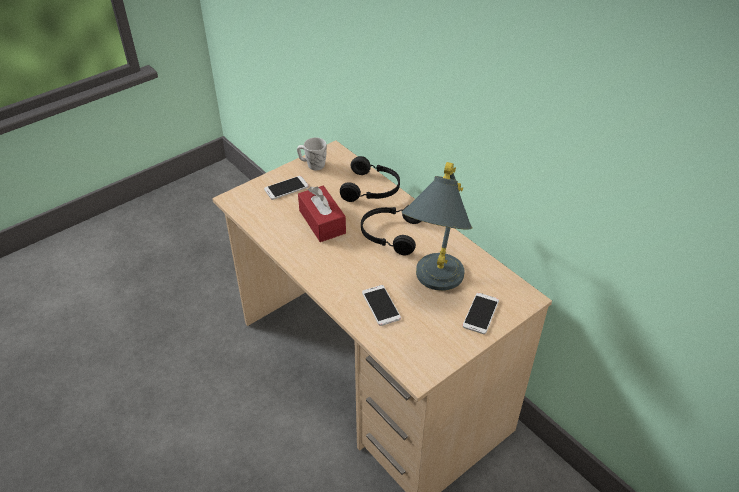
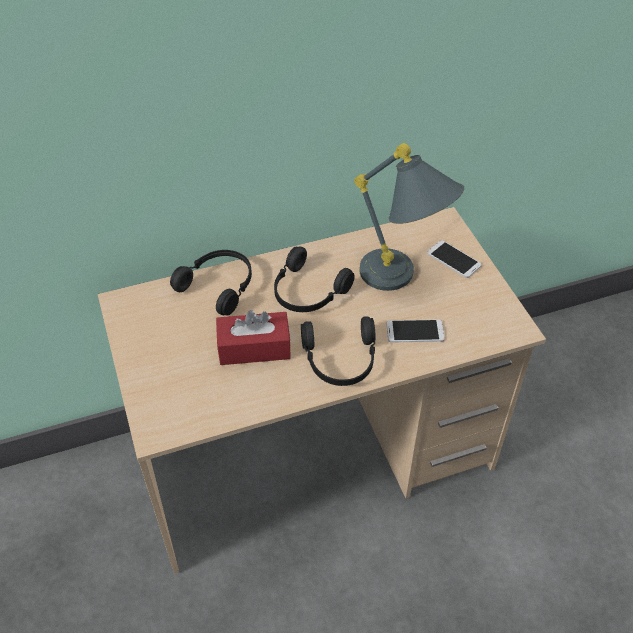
camera: 70 degrees left, 5 degrees up
(286, 188) = (167, 368): phone -> none
(312, 165) = (135, 330): white mug -> none
(330, 269) = (340, 360): none -> black headphones

